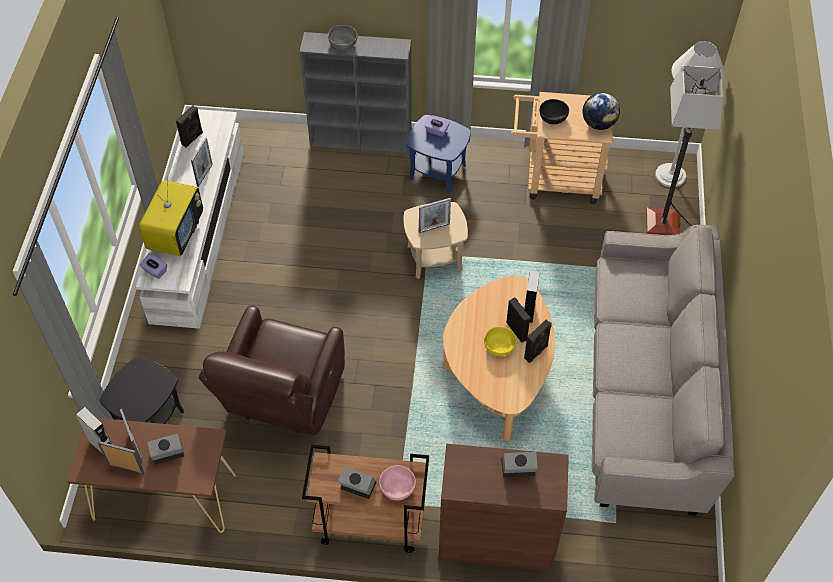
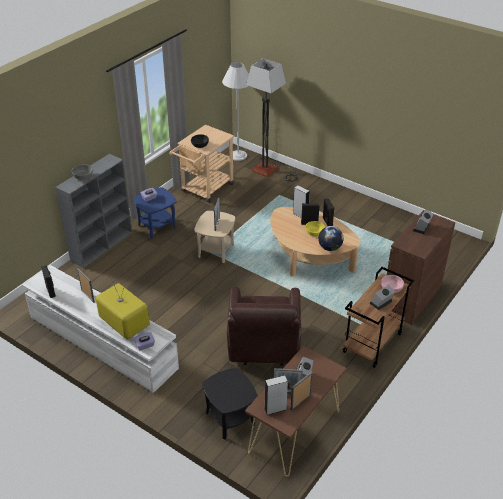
camera: 60 degrees left, 15 degrees down
(282, 400) = (263, 349): brown armchair -> brown armchair turned 45 degrees clockwise
(598, 124) = (219, 134): globe -> globe (330, 248)
(646, 390) = (358, 215): grey sofa -> none

